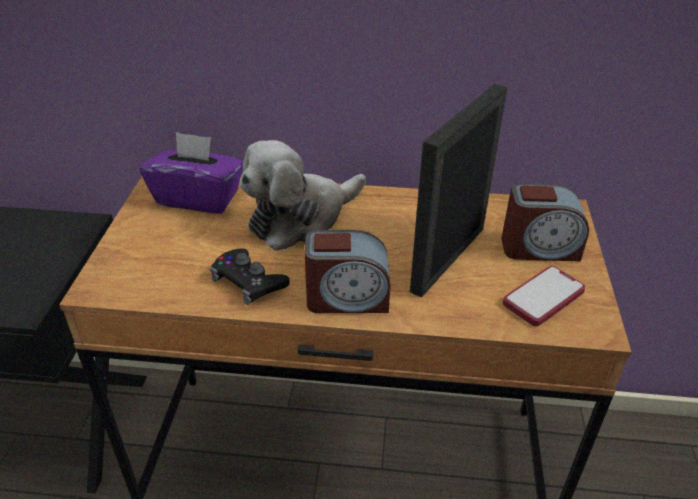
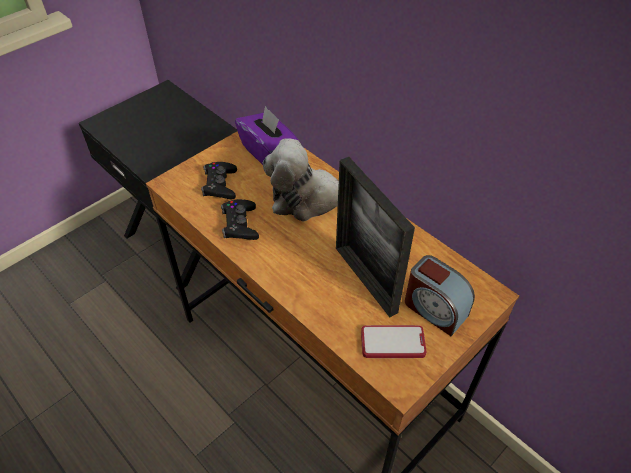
camera: 40 degrees right, 10 degrees up
(173, 256) = (220, 185): none -> black game controller
(347, 298) = (278, 267): alarm clock -> none
(448, 258) = (365, 279): picture frame -> picture frame turned 105 degrees counterclockwise

